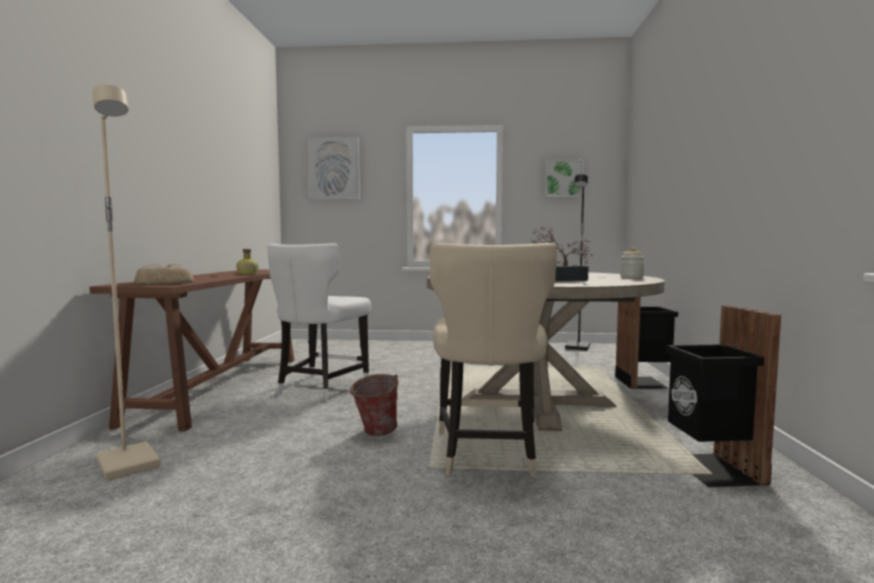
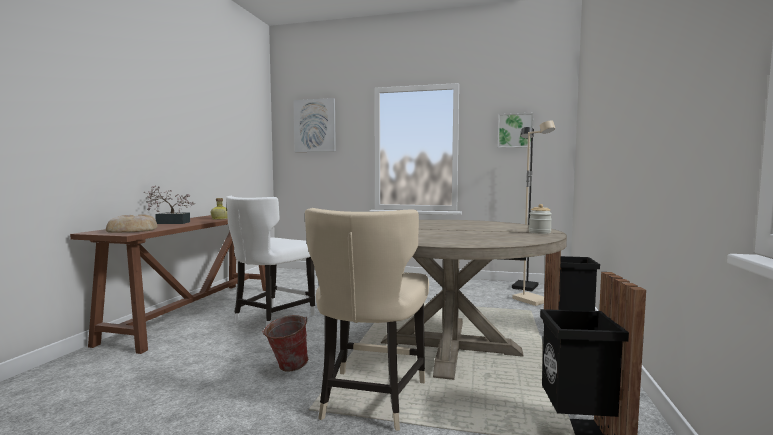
camera: 10 degrees right, 0 degrees up
(130, 464) = (80, 382): beige floor lamp -> beige floor lamp (532, 300)
(559, 280) = (459, 235): potted plant -> potted plant (169, 223)

